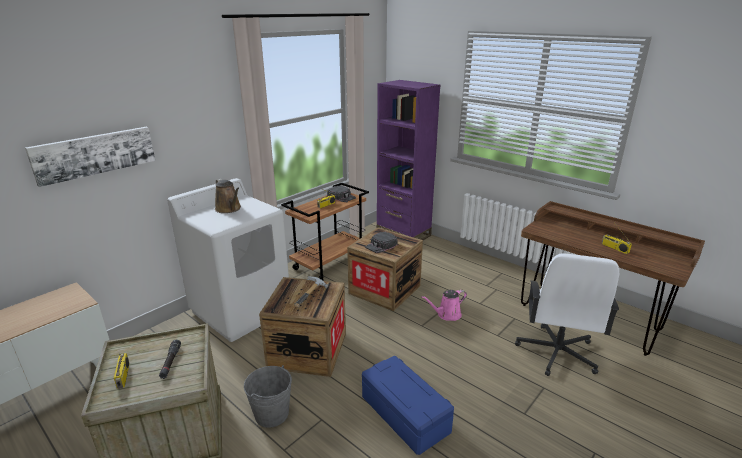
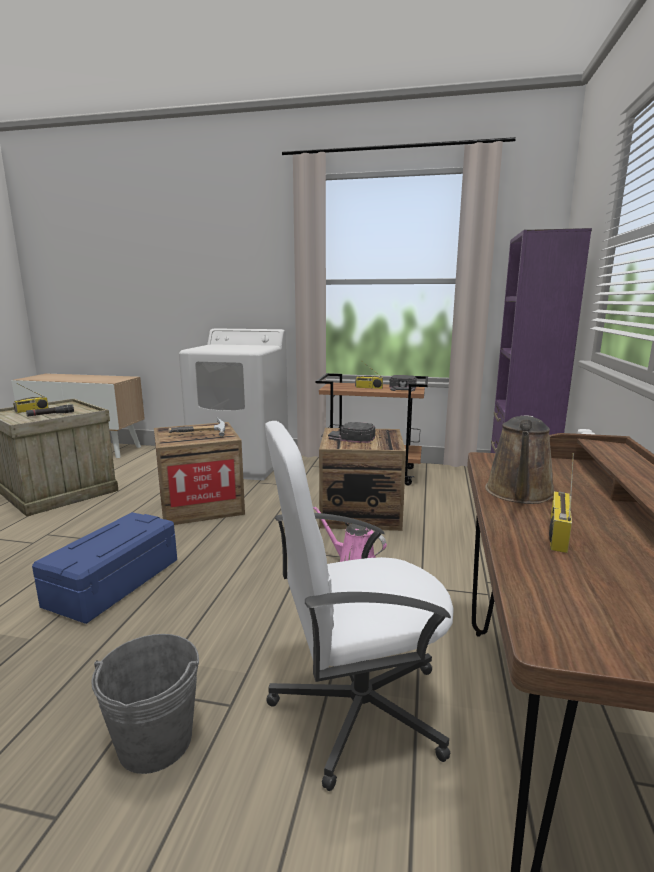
camera: 60 degrees right, 10 degrees down
(95, 154) = (168, 276): picture -> none
(229, 209) = (237, 346): brown watering can -> brown watering can (519, 494)
(272, 414) = (95, 516): grey bucket -> grey bucket (155, 741)

